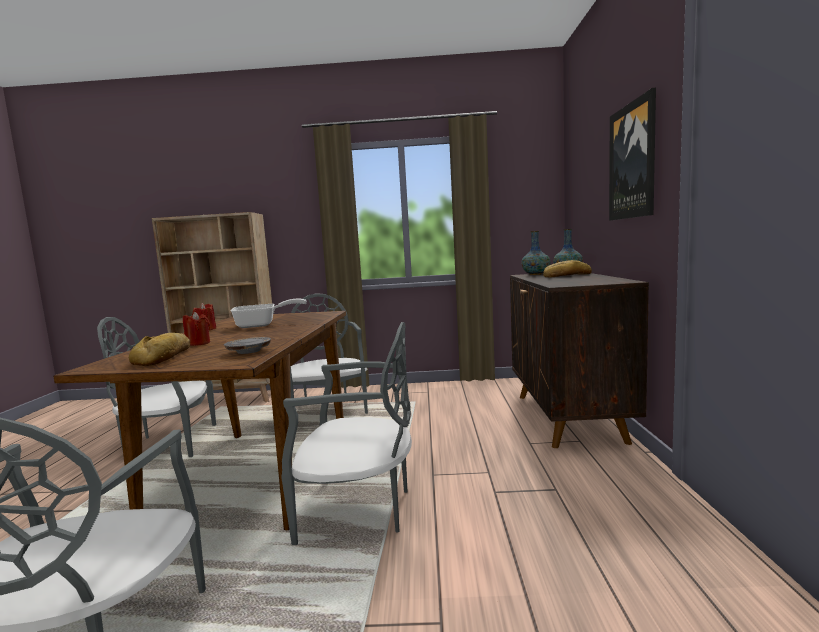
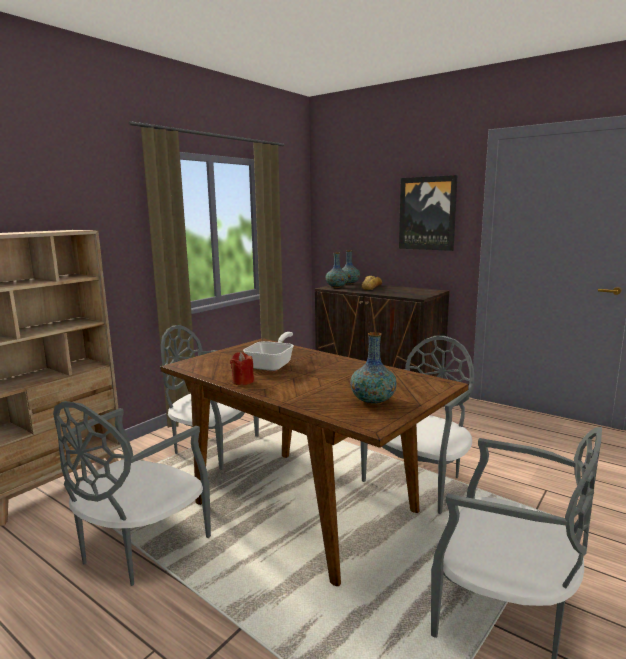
camera: 55 degrees left, 5 degrees up
(165, 357) = (373, 401): bread -> vase
(198, 343) = (326, 389): red candle -> none
(248, 351) = (405, 379): grey plate -> none

